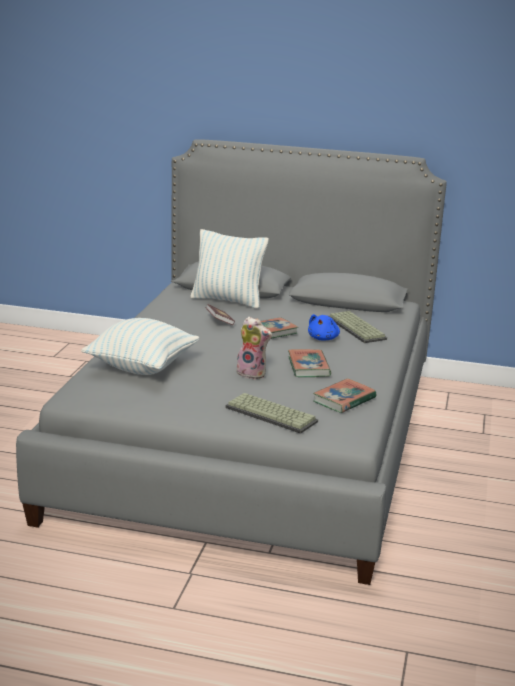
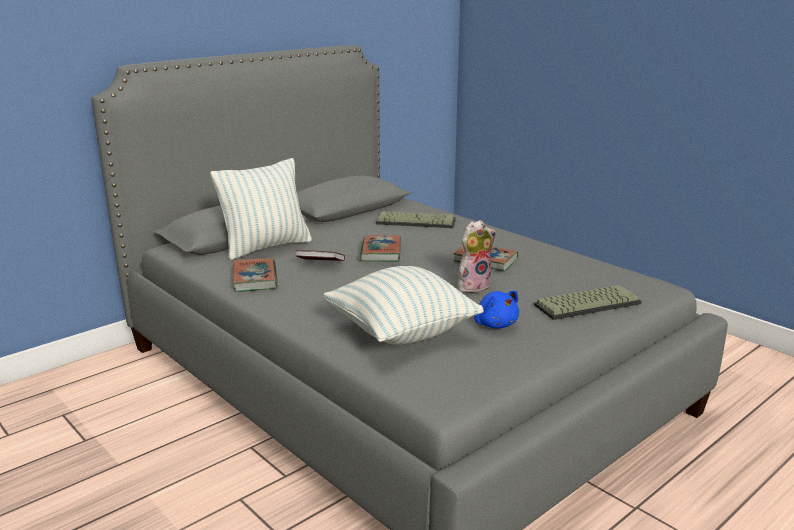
camera: 55 degrees left, 0 degrees up
(323, 338) = (423, 238): blue plush toy -> blue plush toy (494, 324)
(344, 400) = (575, 268): book -> book (255, 279)

